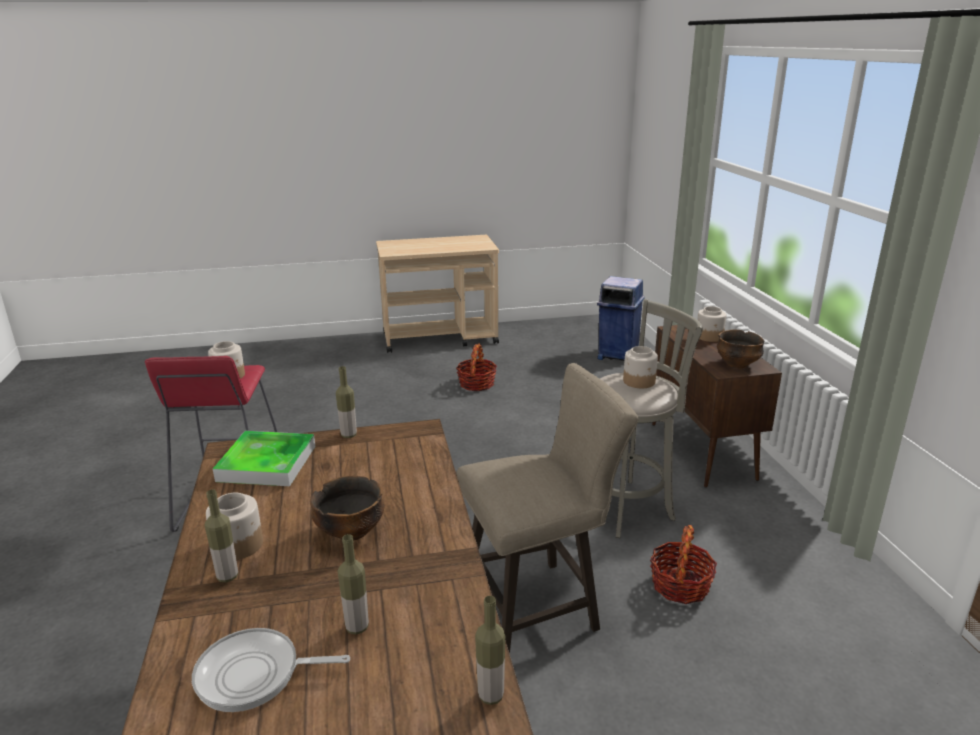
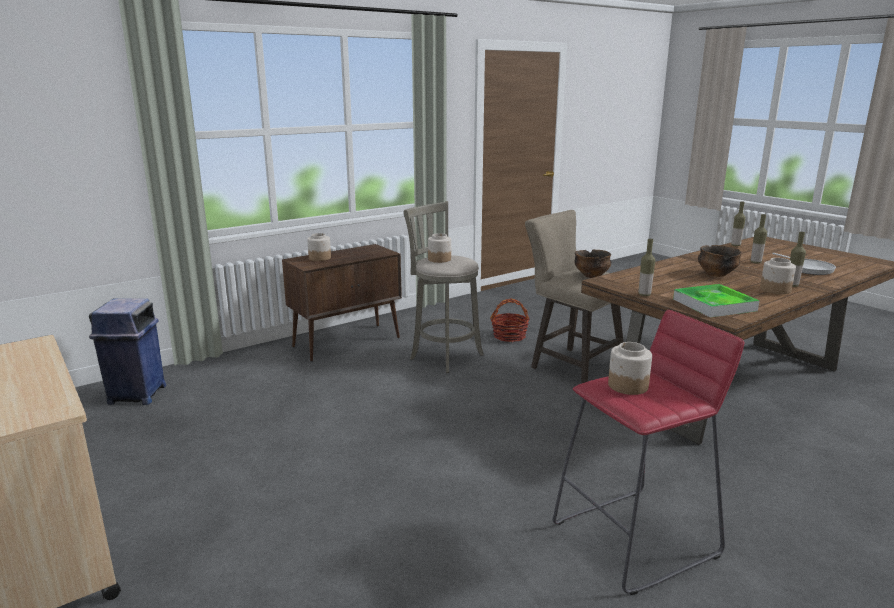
camera: 115 degrees left, 5 degrees down
(477, 384) = (243, 466): basket -> none
(737, 364) = (370, 251): bowl -> bowl (591, 276)

